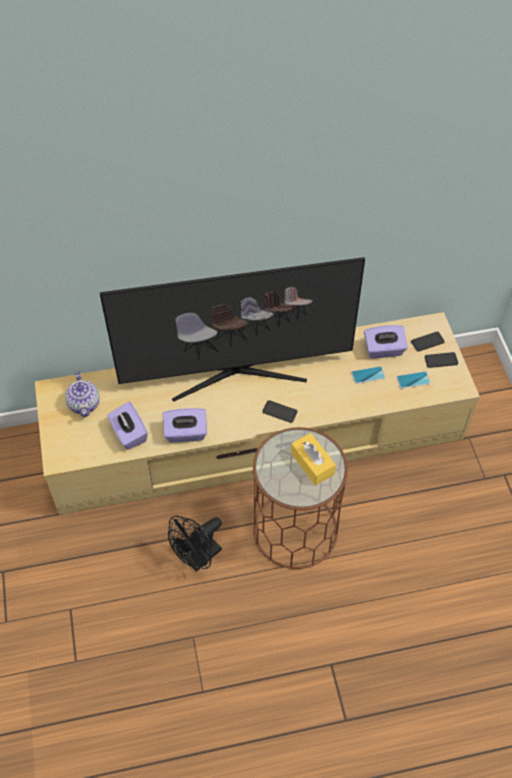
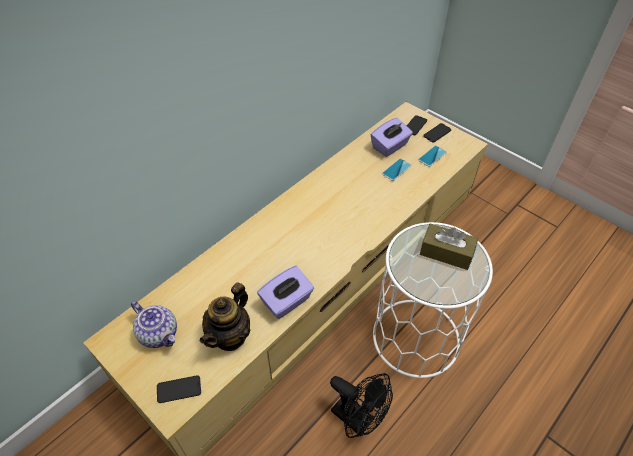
camera: 35 degrees left, 5 degrees down
(129, 434) = (230, 335): purple tissue box -> teapot
(198, 558) = (358, 419): black fan -> black fan turned 60 degrees counterclockwise
(236, 373) = (288, 224): television -> none
(280, 411) = (354, 235): phone -> phone (179, 389)
(295, 530) = (416, 337): brown side table -> white side table
(312, 463) = (446, 253): yellow tissue box -> brown tissue box

